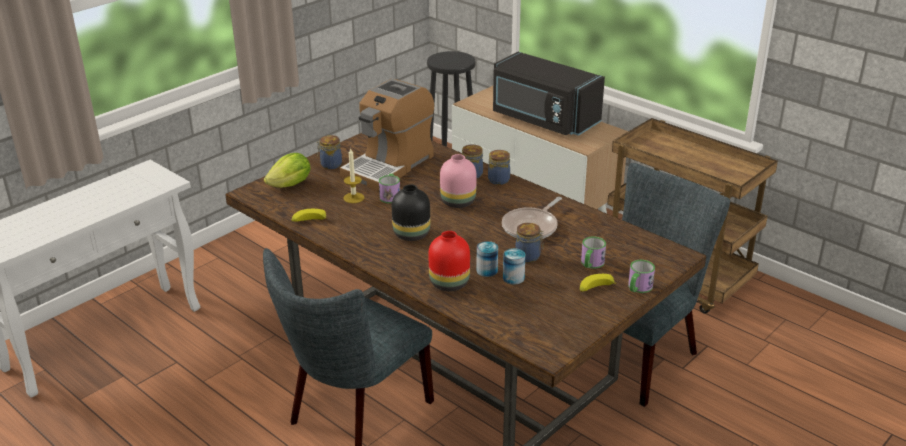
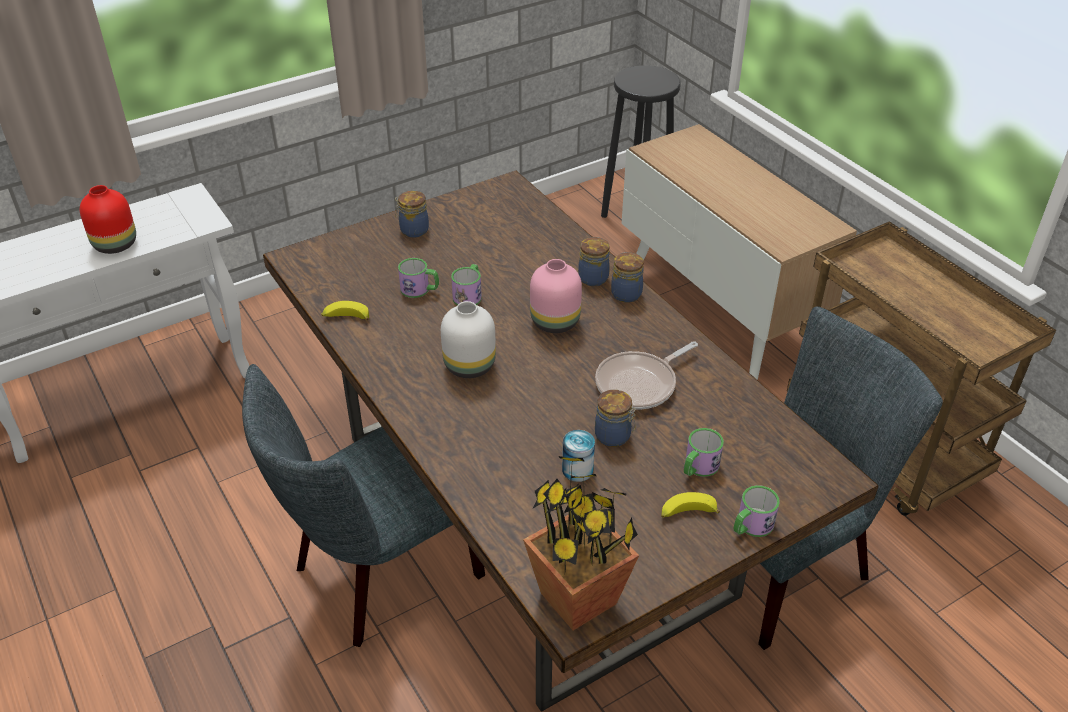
camera: 15 degrees right, 10 degrees up
(291, 185) = (349, 254): lettuce -> none
(353, 198) = (420, 290): candle -> mug
(389, 165) = (489, 244): coffee machine -> none
(411, 234) = (469, 365): black vase -> white vase
(448, 283) = (483, 461): red vase -> red vase (114, 244)
(487, 270) = (545, 449): can -> none
(543, 119) = (741, 192): black microwave -> none
(548, 342) = (579, 598): none -> potted plant

